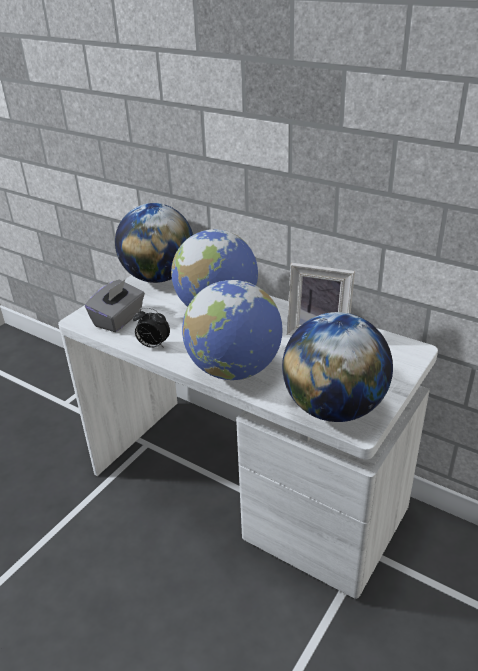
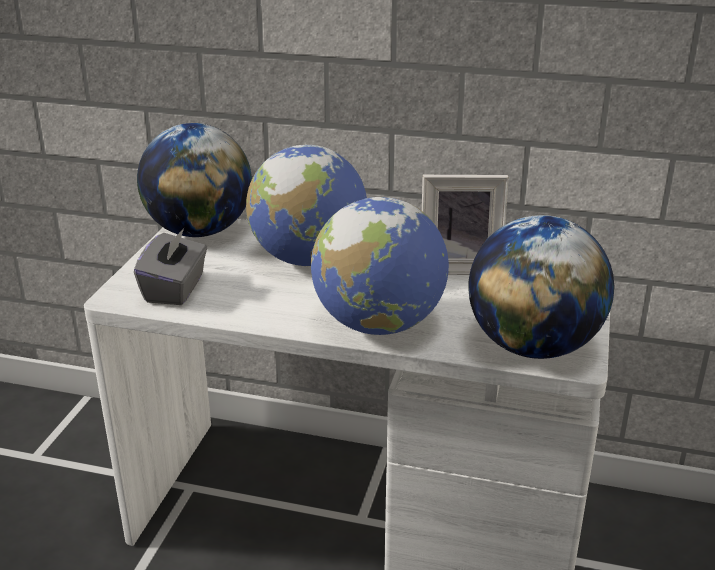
camera: 20 degrees left, 5 degrees down
(153, 346) = (247, 313): alarm clock -> none

